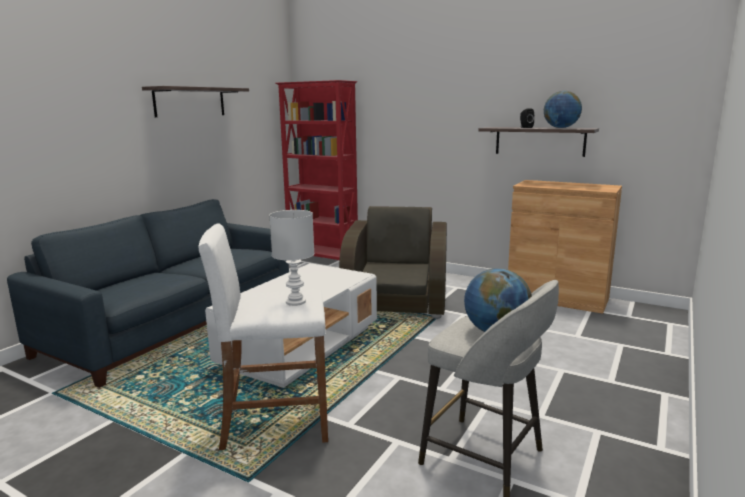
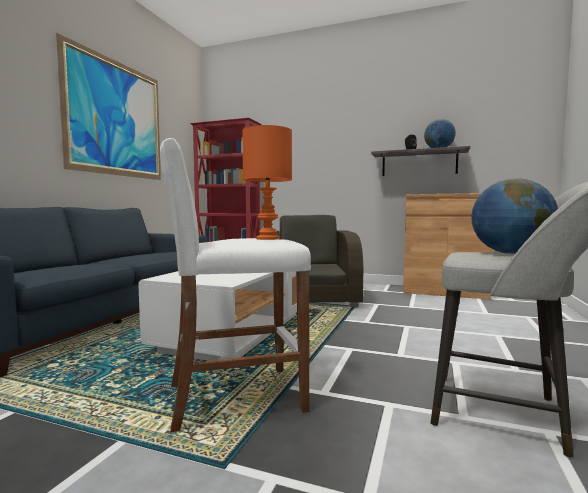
camera: 10 degrees left, 10 degrees down
(190, 102) = (116, 118): shelf -> picture
(295, 302) = (267, 239): white table lamp -> orange table lamp

